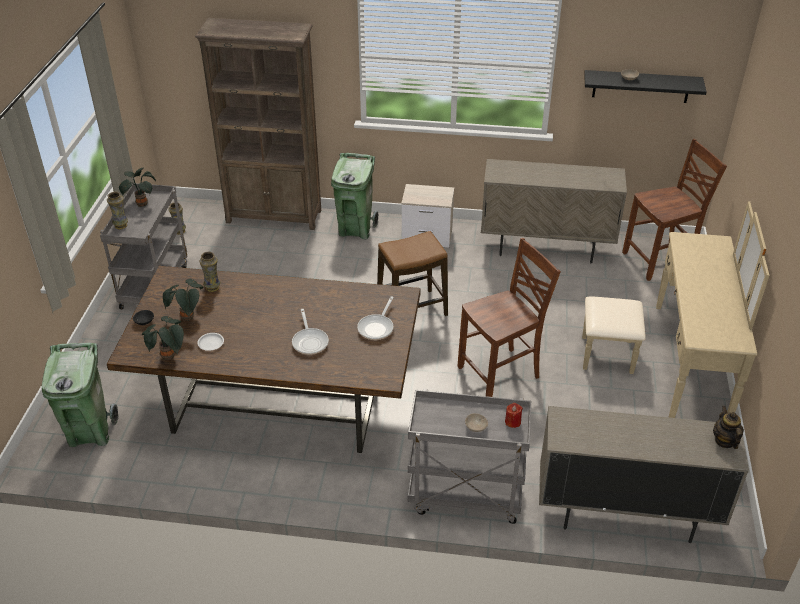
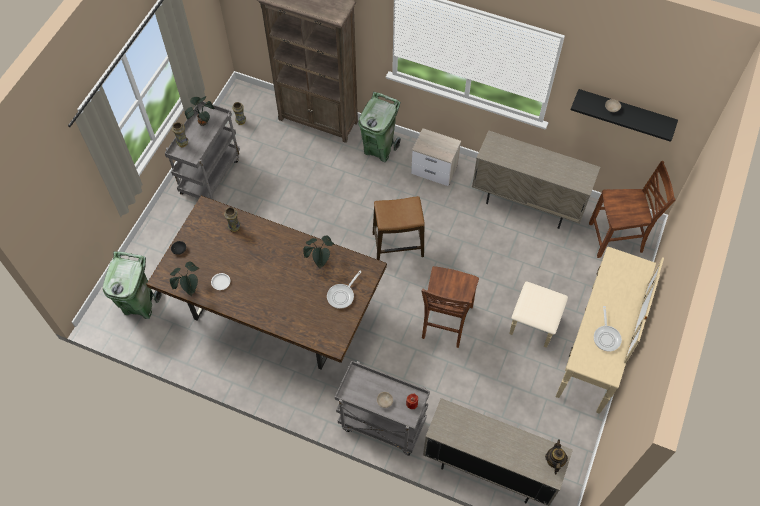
camera: 15 degrees right, 20 degrees up
(188, 318) = (210, 254): potted plant -> potted plant (320, 261)
(310, 341) = (290, 297): frying pan -> frying pan (606, 337)
(501, 373) = (445, 322): brown chair -> brown chair turned 120 degrees clockwise

